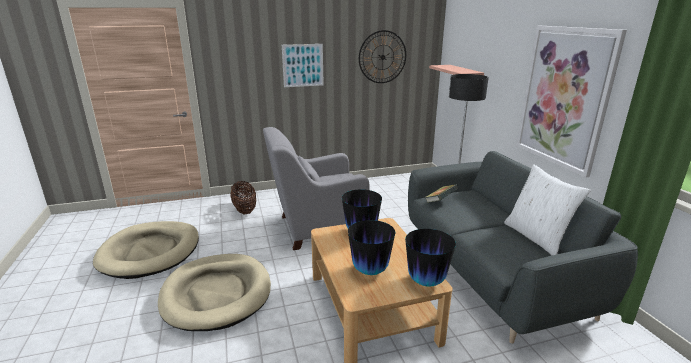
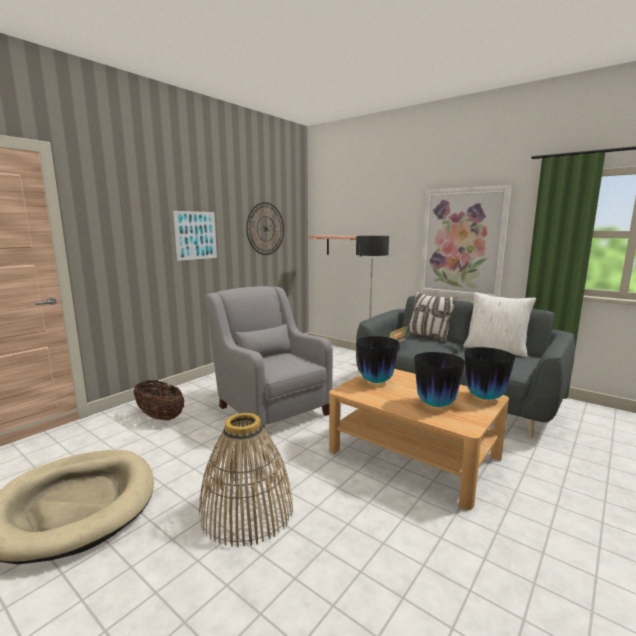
camera: 35 degrees left, 10 degrees down
(217, 294) = (246, 510): beige dog bed -> basket
(317, 227) = (271, 408): grey armchair -> grey armchair turned 105 degrees clockwise
(486, 201) = (428, 337): none -> pillow

